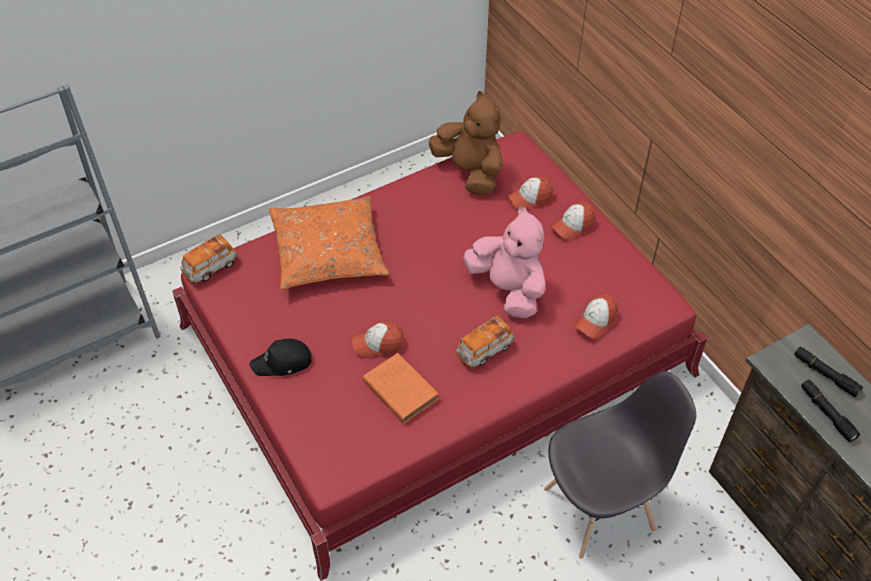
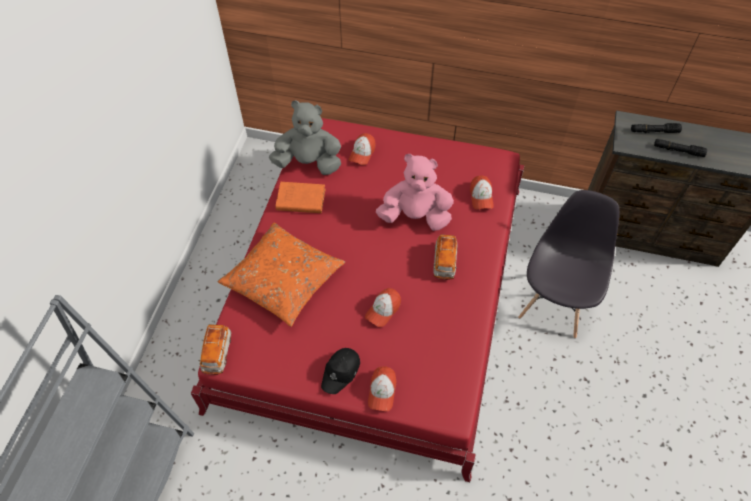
camera: 45 degrees left, 5 degrees up
(399, 389) = (427, 326): orange book -> orange book (299, 200)
(470, 172) = (309, 163): brown plush toy -> grey plush toy
(572, 225) = (405, 152): cap -> cap (382, 391)

